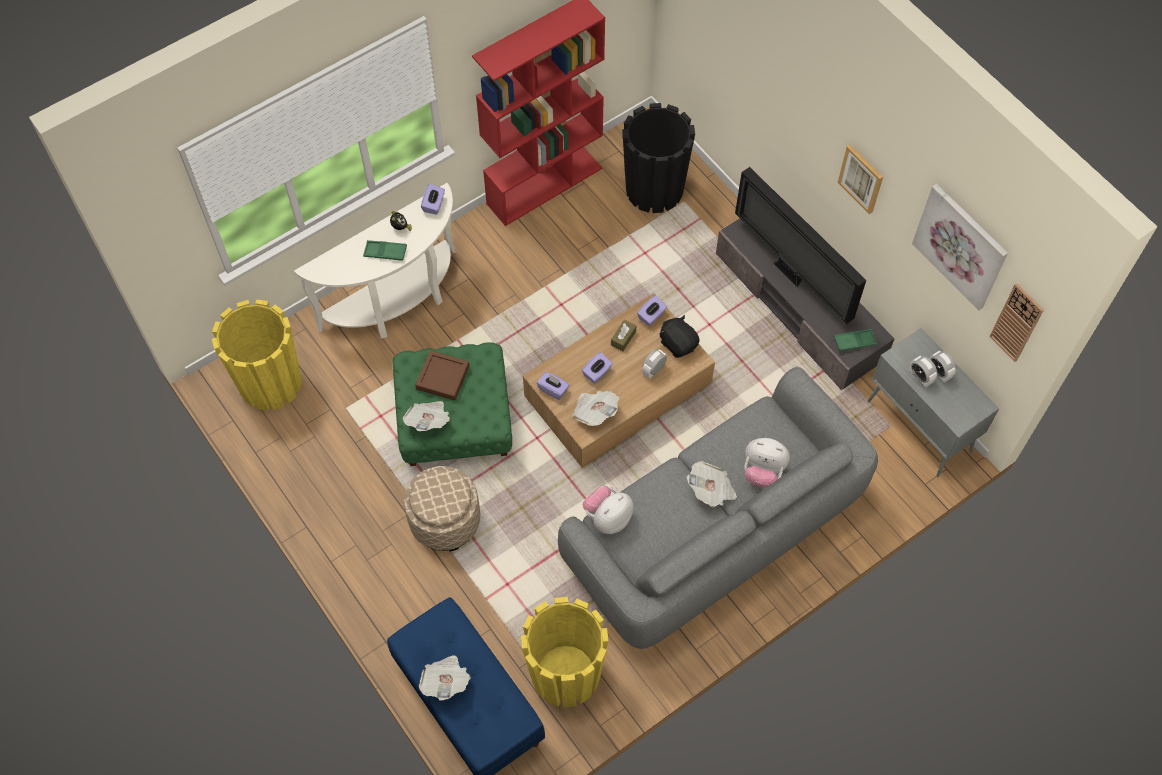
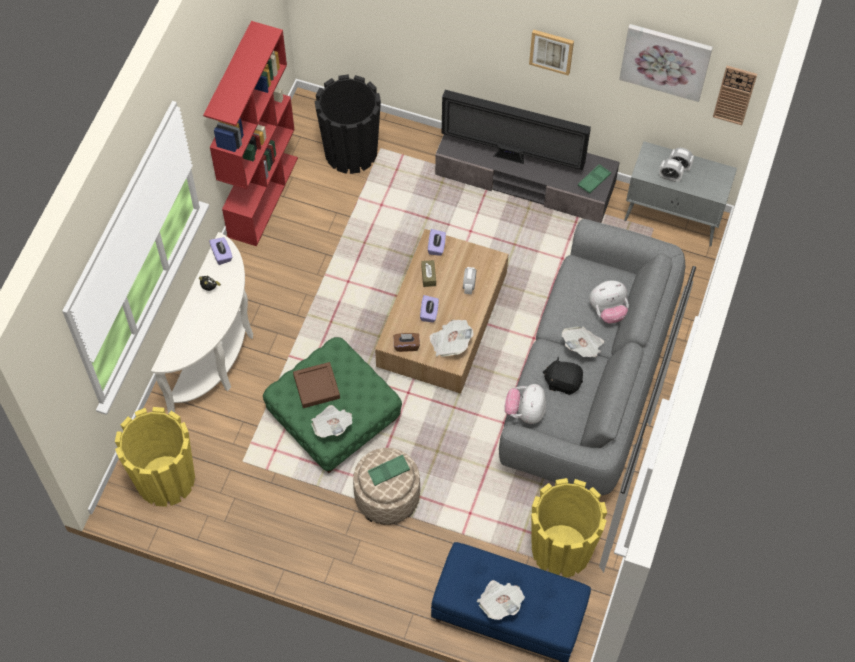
camera: 35 degrees left, 0 degrees up
(385, 252) = (213, 313): green tray -> green tray (388, 471)
(553, 389) = (406, 345): purple tissue box -> brown tissue box
(678, 343) = (472, 256): black plush toy -> black plush toy (563, 382)

